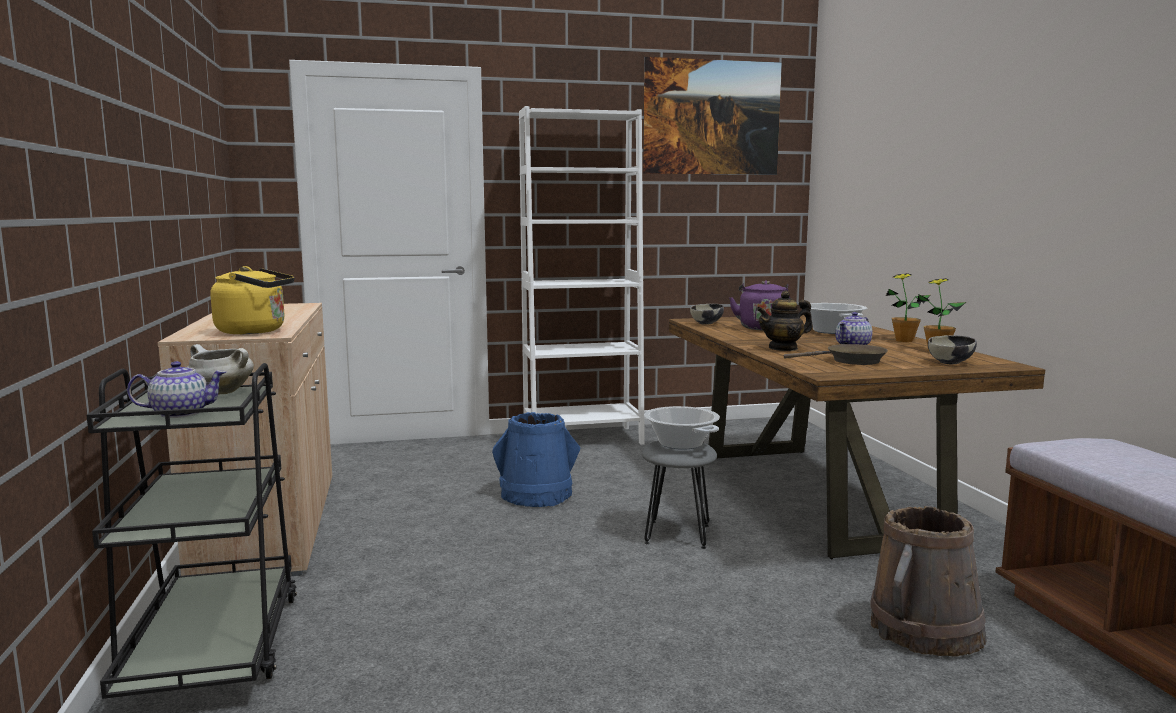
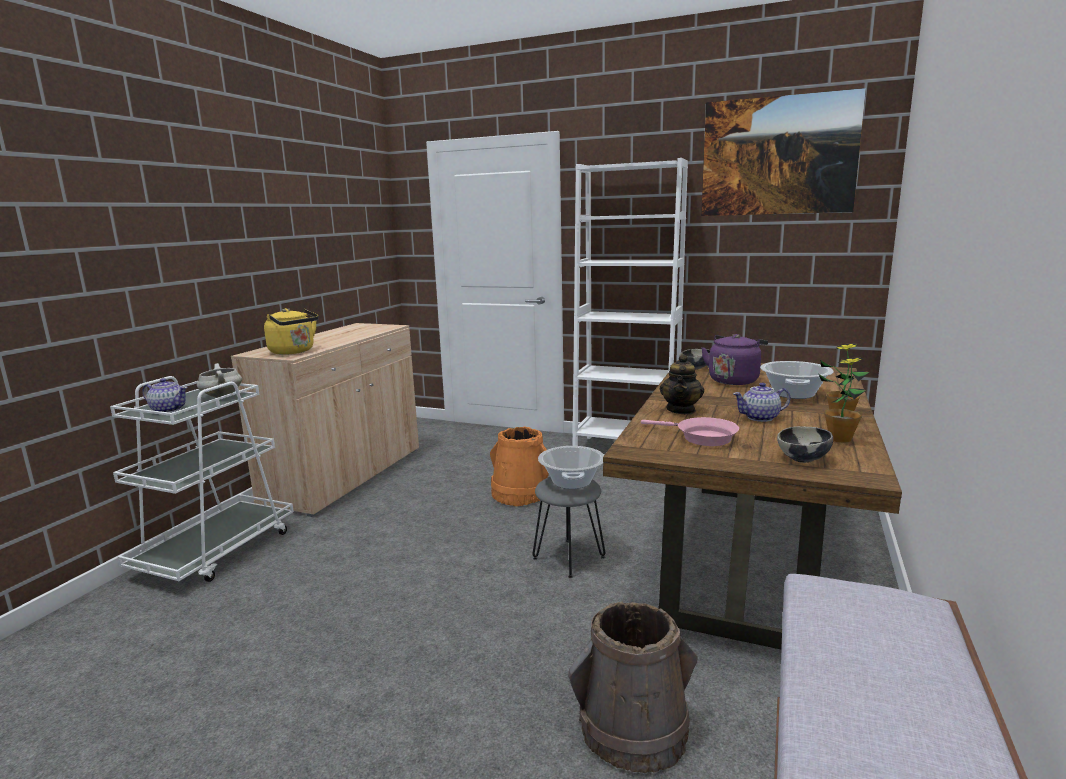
camera: 35 degrees right, 5 degrees up
(213, 647) = (216, 551): black cart -> white cart
(536, 495) = (520, 494): blue bucket -> orange bucket
(783, 348) = (681, 410): teapot -> teapot turned 90 degrees counterclockwise
(850, 361) = (701, 437): brown frying pan -> pink frying pan

